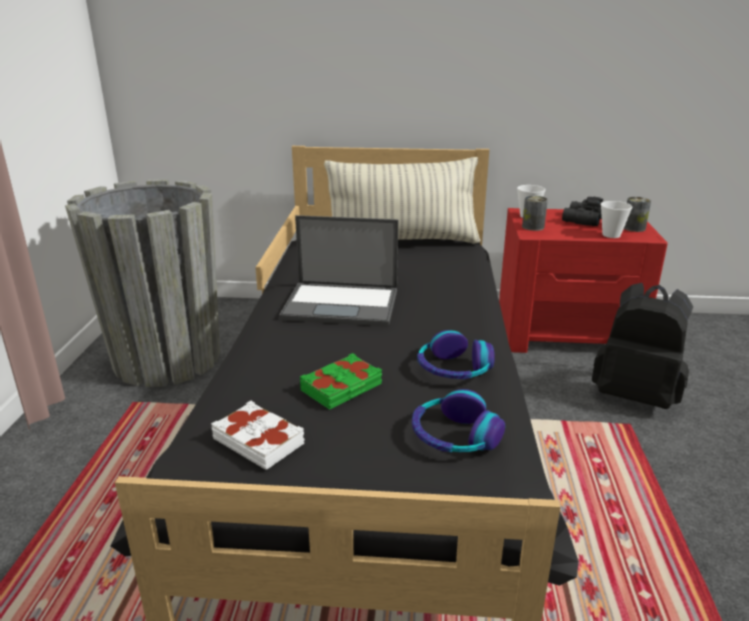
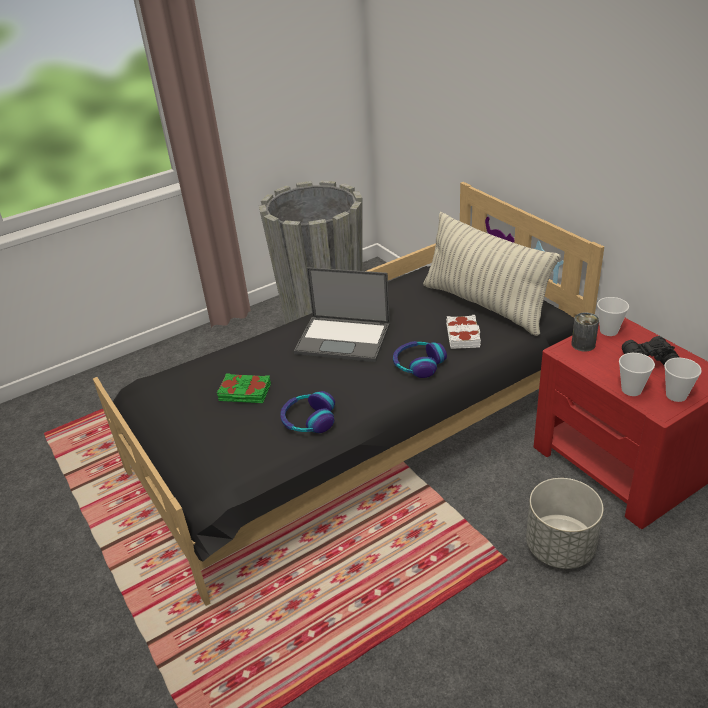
camera: 55 degrees right, 10 degrees up
(259, 440) = (172, 396): white book -> white book (463, 335)
(342, 304) = (344, 339): laptop -> laptop turned 45 degrees counterclockwise
(454, 436) = (235, 454): headphones -> headphones (418, 364)
(634, 228) = (676, 395): can -> cup
(635, 395) = (560, 548): black backpack -> grey planter

